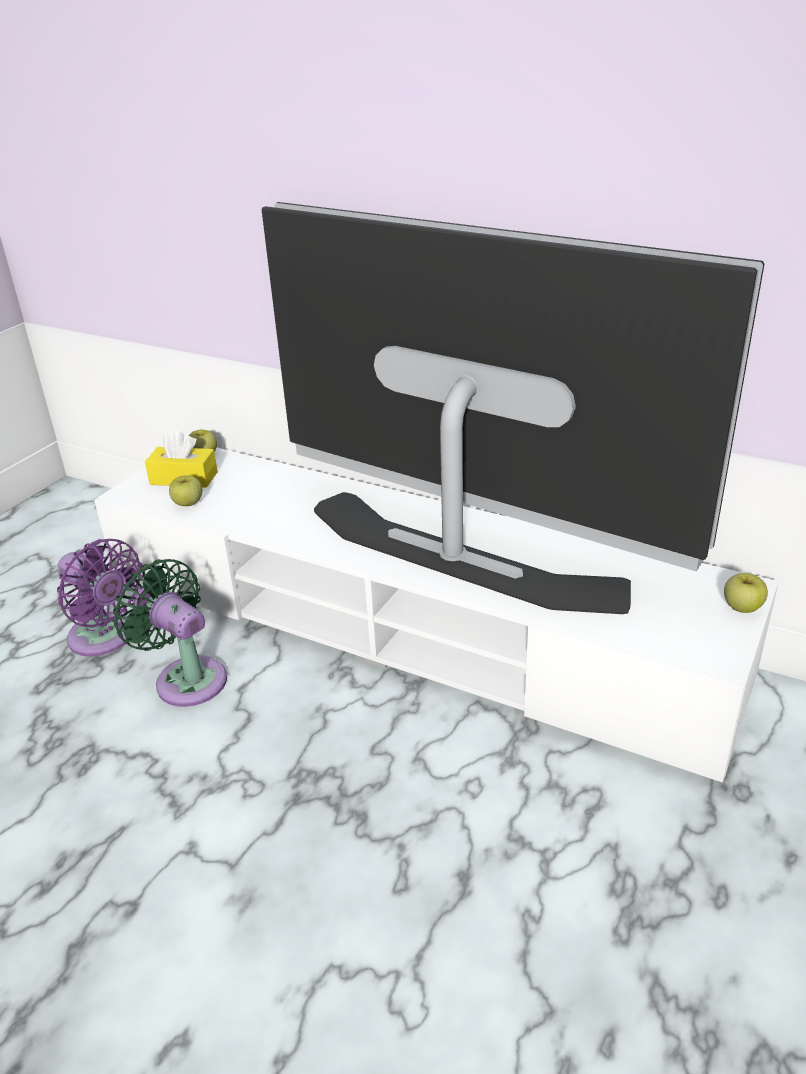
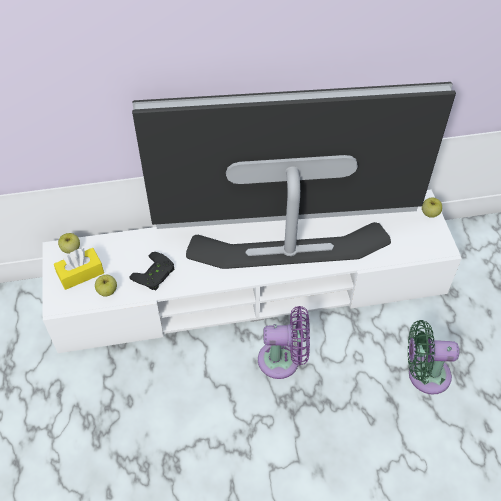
camera: 40 degrees left, 20 degrees up
(106, 638) = (96, 392): purple fan -> purple fan (283, 360)
(186, 678) = (171, 386): green fan -> green fan (424, 374)
(257, 511) = (155, 275): none -> black game controller

